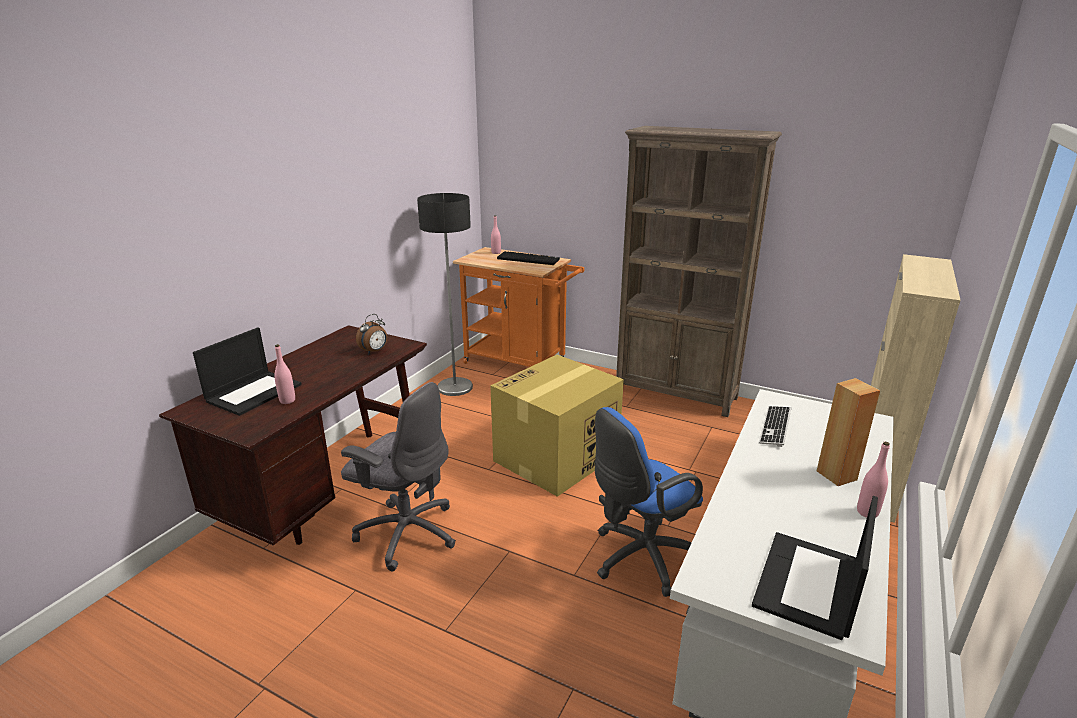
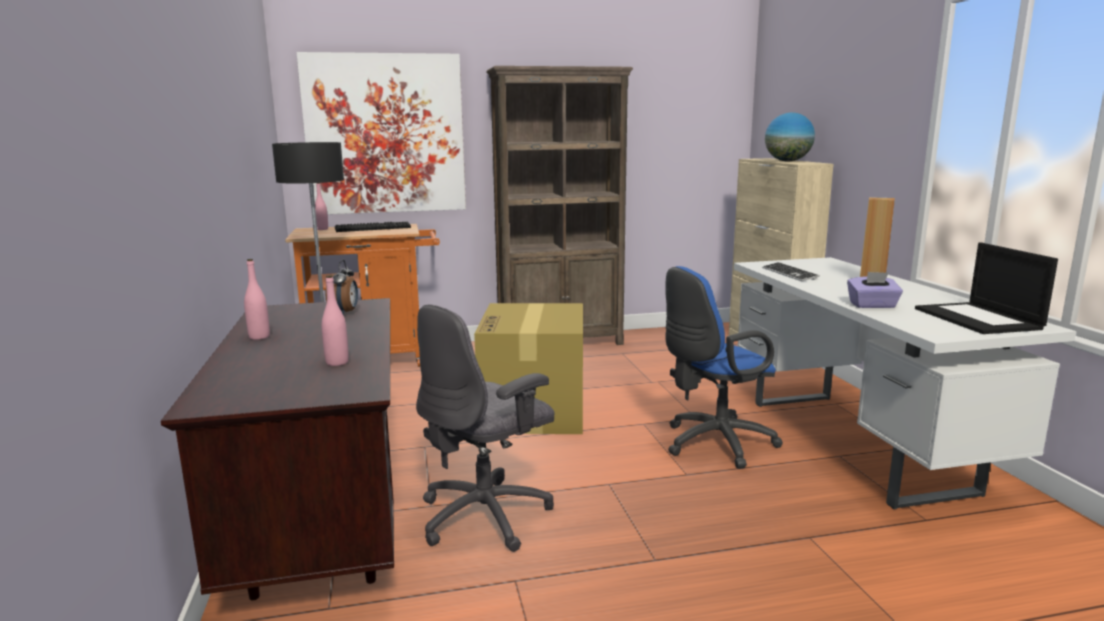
camera: 40 degrees left, 10 degrees down
(254, 392) = (268, 369): laptop -> none
(406, 532) = (487, 515): grey office chair -> grey office chair turned 150 degrees clockwise
(554, 179) = (385, 134): none -> picture
(640, 558) = (713, 444): blue office chair -> blue office chair turned 45 degrees clockwise
(743, 509) = (872, 305): none -> purple tissue box
(867, 512) = (923, 289): pink bottle -> pink bottle (259, 337)
(927, 278) = (787, 161): none -> globe

